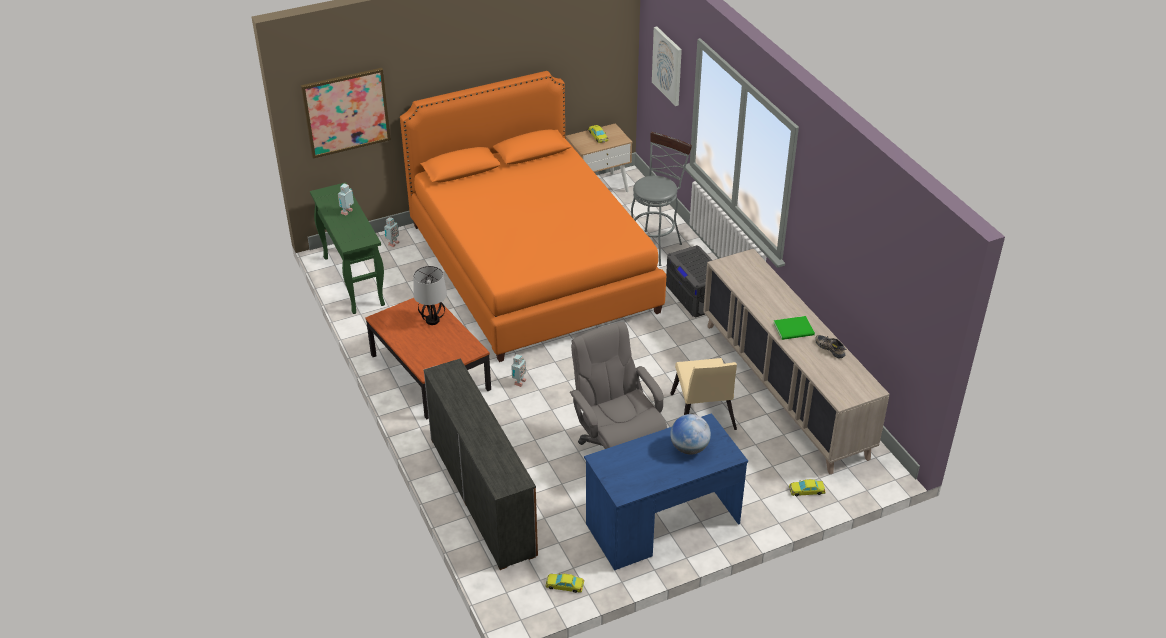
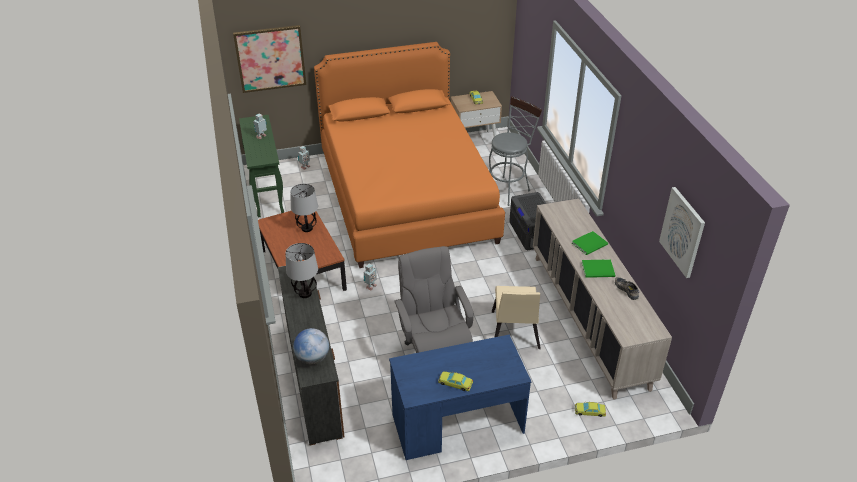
camera: 10 degrees right, 0 degrees up
(466, 396) = (305, 294): none -> table lamp
(564, 585) = (360, 467): yellow toy car -> yellow toy car (455, 383)
(667, 65) = (532, 44): picture -> picture (682, 232)
(689, 448) = (482, 363): globe -> globe (313, 358)
(779, 301) = (590, 244): none -> green book

